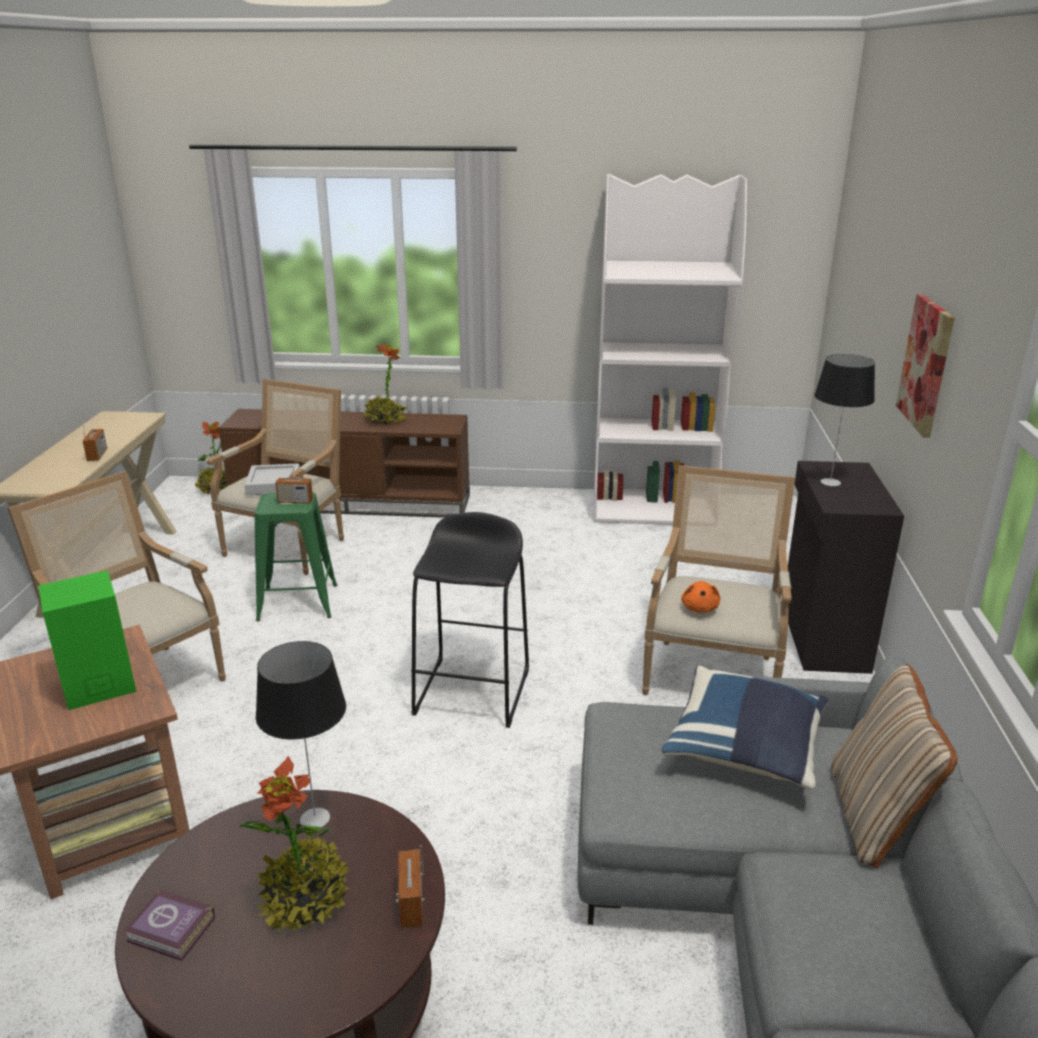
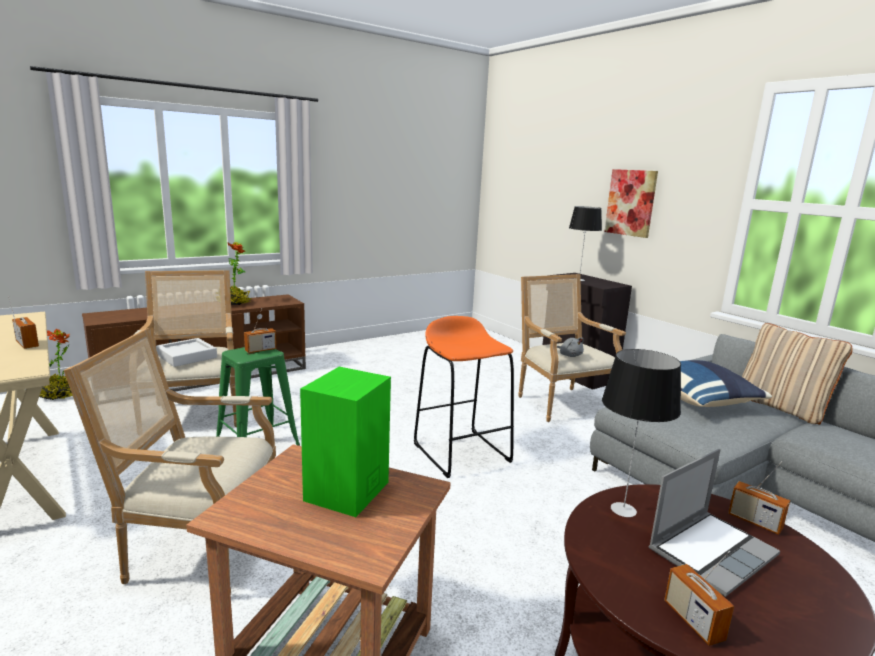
camera: 40 degrees left, 10 degrees down
(172, 931) = (693, 621): book -> radio
(305, 898) = (711, 551): potted plant -> laptop
(473, 691) = (462, 452): black stool -> orange stool
(654, 508) = (413, 341): white bookcase -> none
(700, 608) = (569, 355): orange plush toy -> grey plush toy

